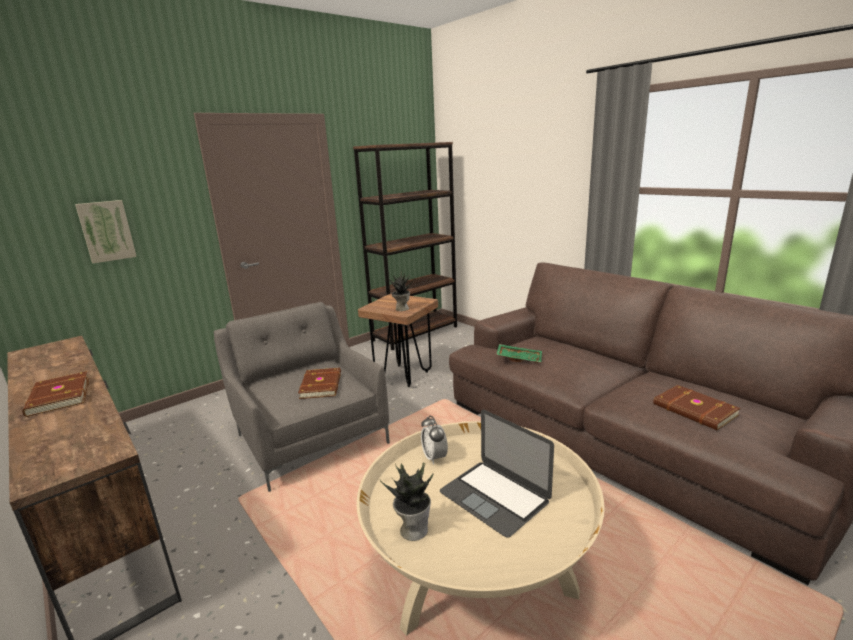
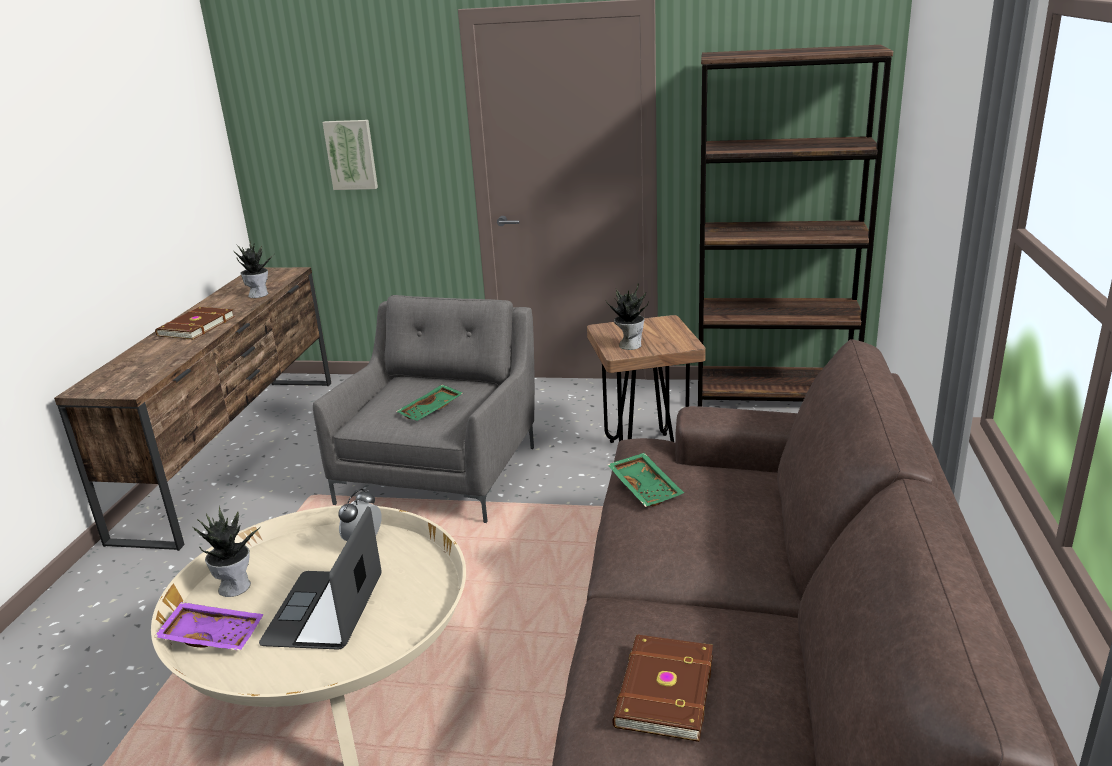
camera: 50 degrees right, 5 degrees up
(73, 361) = (259, 294): none -> potted plant
(322, 385) = (431, 410): brown book -> green tray
(467, 559) = (213, 635): none -> purple tray

